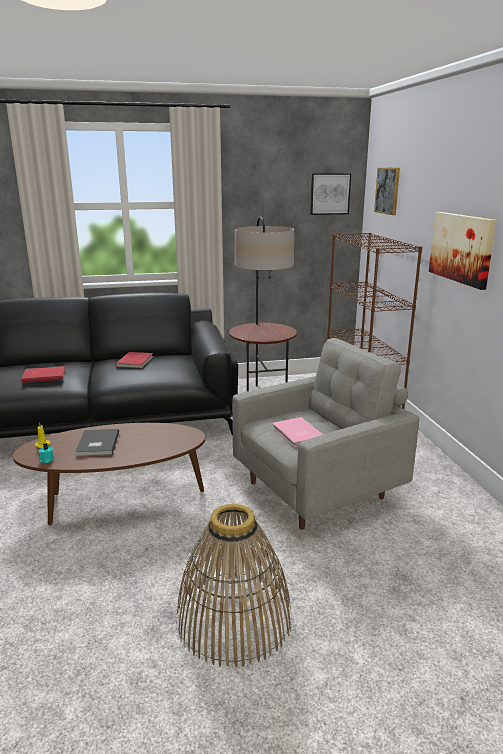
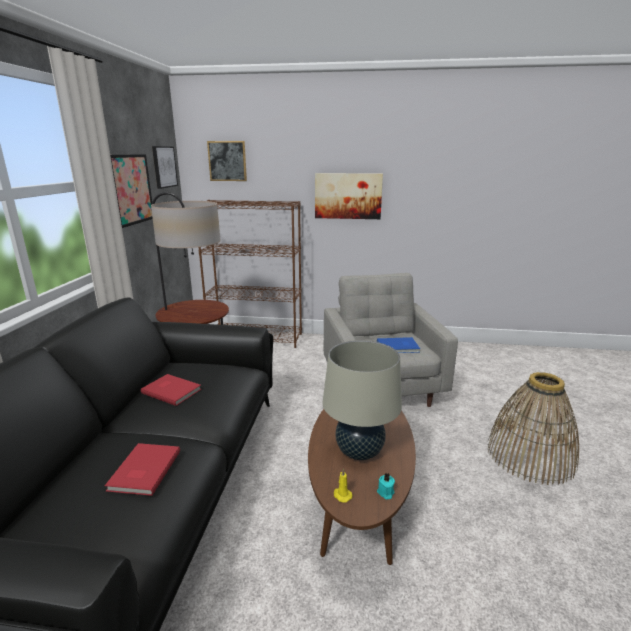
camera: 70 degrees left, 0 degrees up
(96, 444) = (359, 452): grey book -> beige table lamp
(262, 212) = (129, 189): none -> picture
(297, 434) = (398, 347): pink book -> blue book

